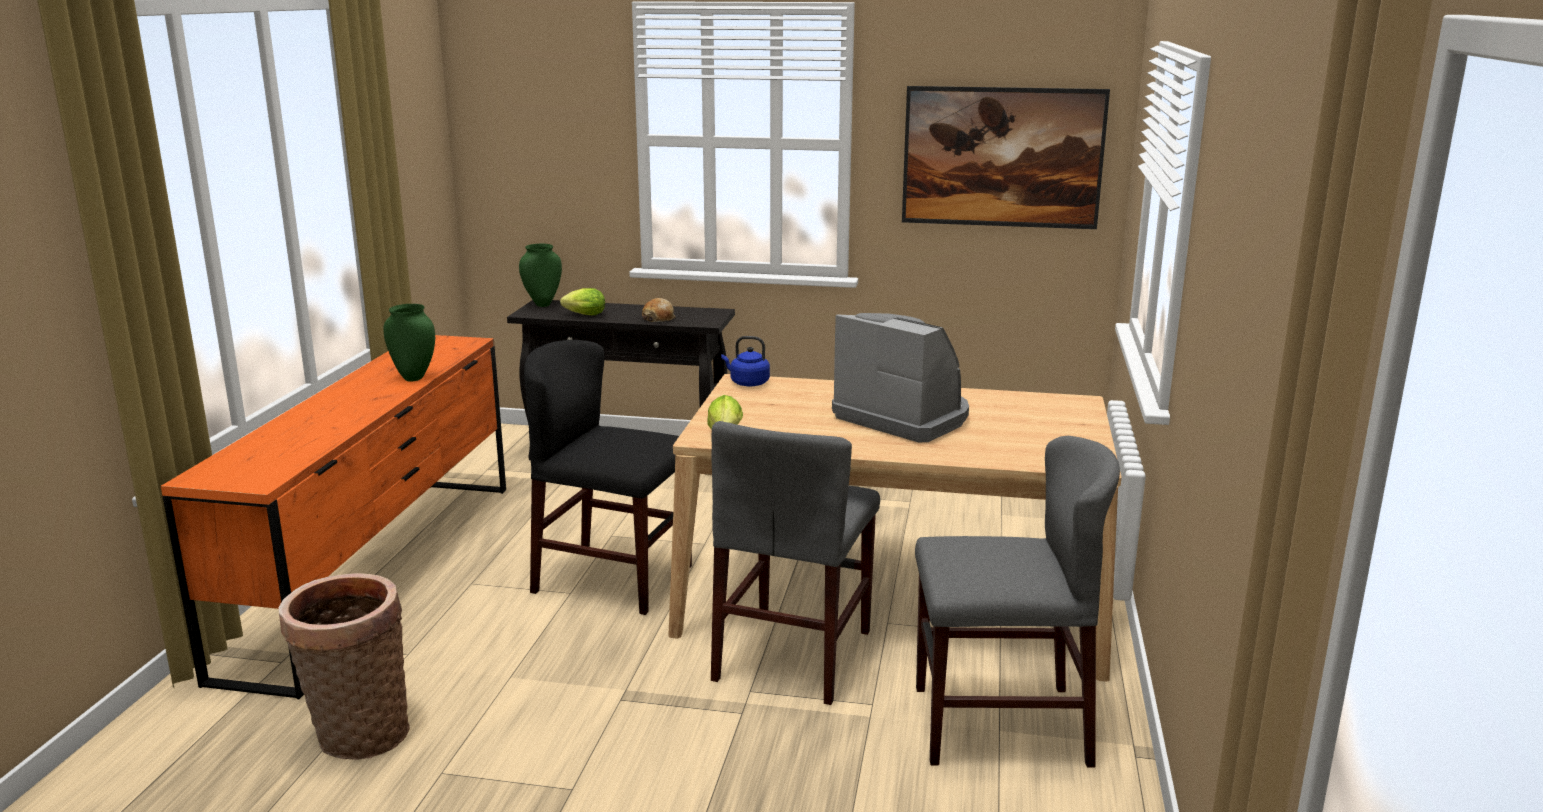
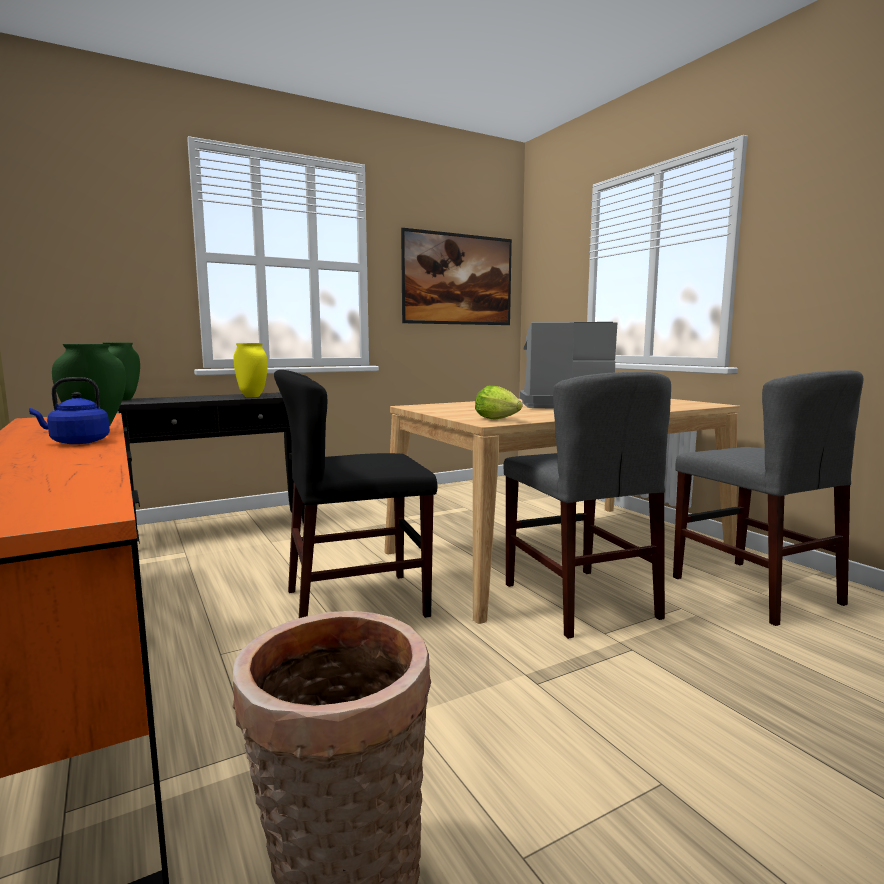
camera: 40 degrees left, 10 degrees down
(583, 315) = (179, 400): lettuce -> none
(658, 318) = (253, 396): bread -> yellow vase
(747, 383) = (421, 406): blue kettle -> blue kettle (76, 442)
(1000, 725) = (754, 590): grey chair -> grey chair turned 105 degrees clockwise

